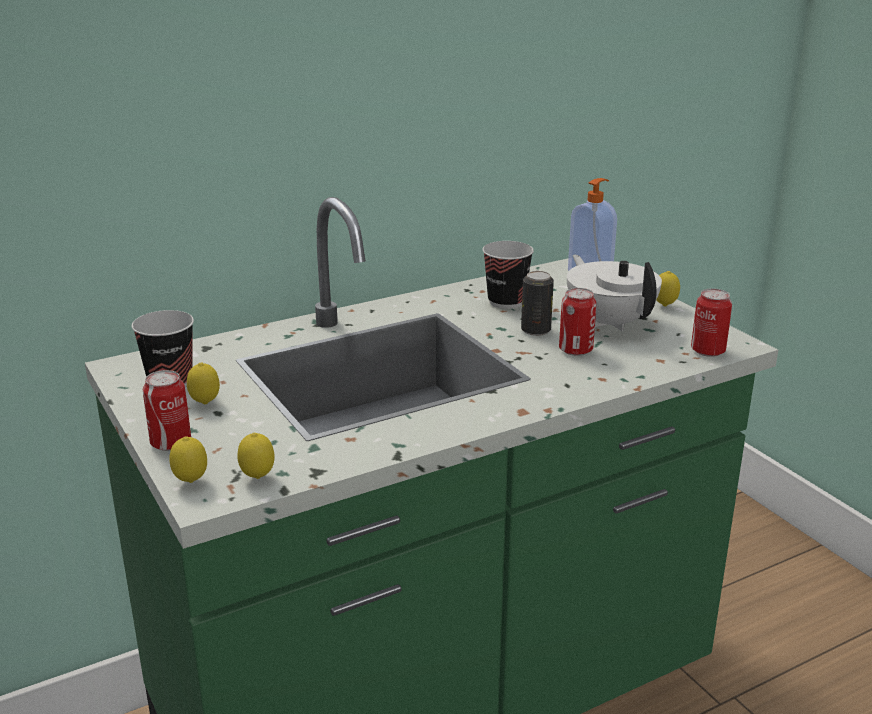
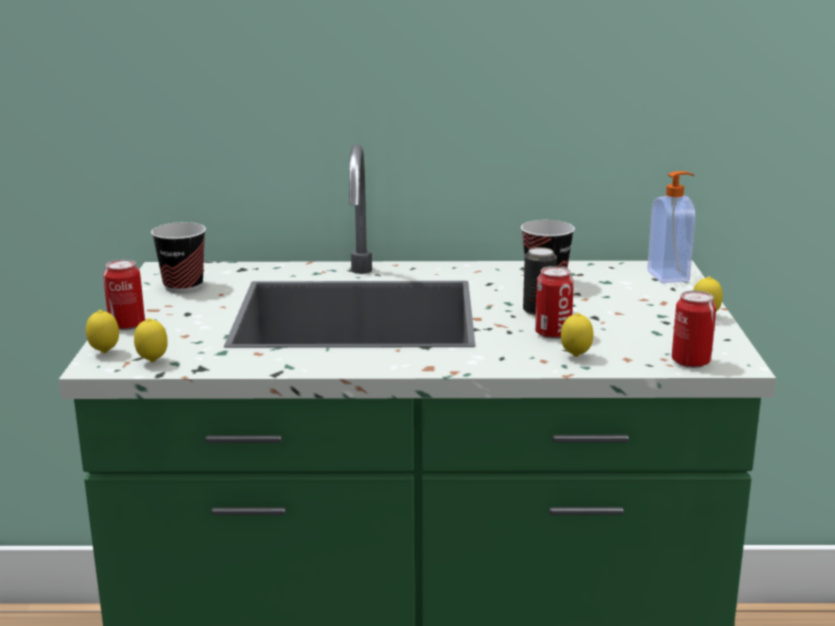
camera: 30 degrees right, 5 degrees down
(205, 403) = (187, 305): lemon -> lemon (575, 356)
(610, 322) = (624, 318): white teapot -> none

